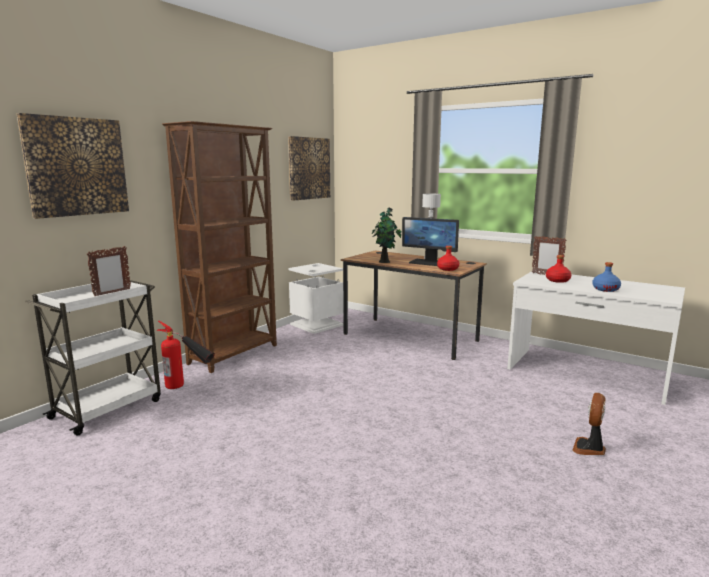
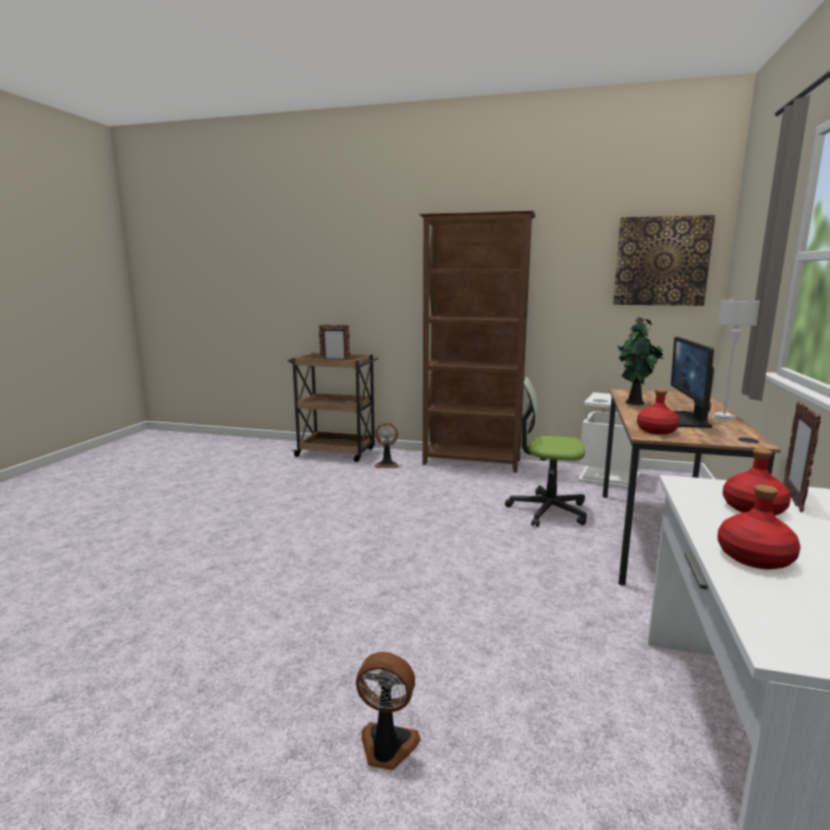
camera: 70 degrees right, 0 degrees up
(76, 166) = (354, 260): picture -> none
(108, 408) = (337, 453): white cart -> brown cart
(188, 388) = (387, 464): fire extinguisher -> fan
(351, 352) = (547, 510): none -> office chair
(605, 289) = (755, 557): blue bottle -> red bottle

